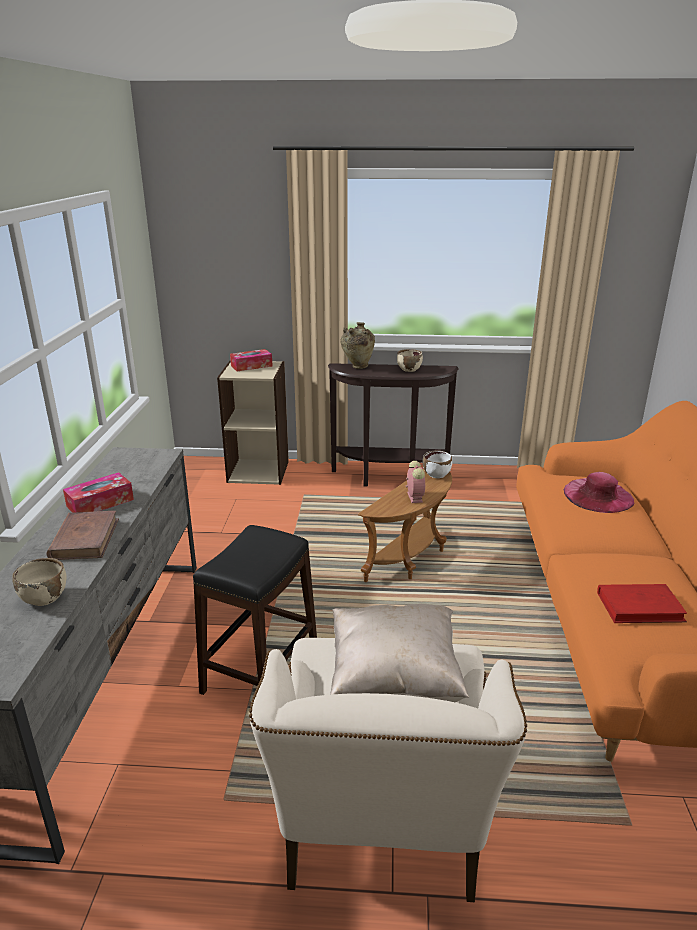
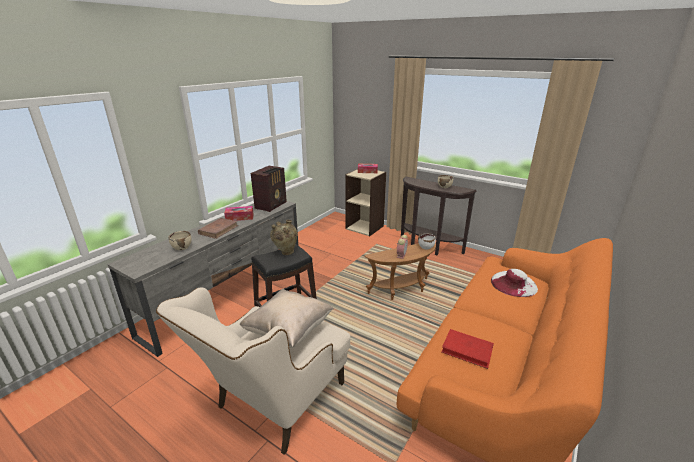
camera: 30 degrees right, 0 degrees up
(139, 463) = (272, 205): none -> radio
(357, 367) = (417, 180): beige vase -> beige vase (285, 252)
(598, 495) = (513, 284): pink hat -> white hat

